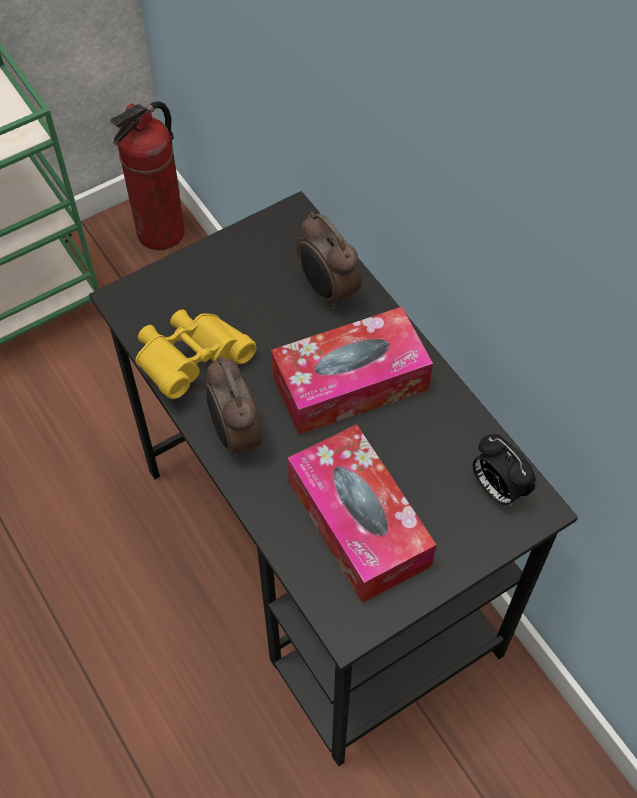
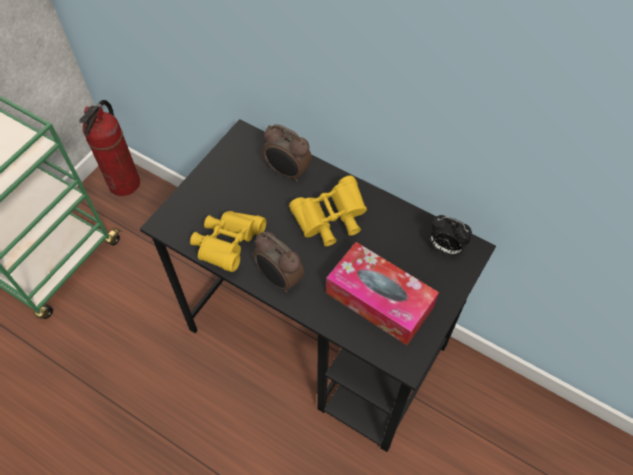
camera: 25 degrees left, 0 degrees up
(350, 383) = (330, 220): tissue box -> yellow binoculars

